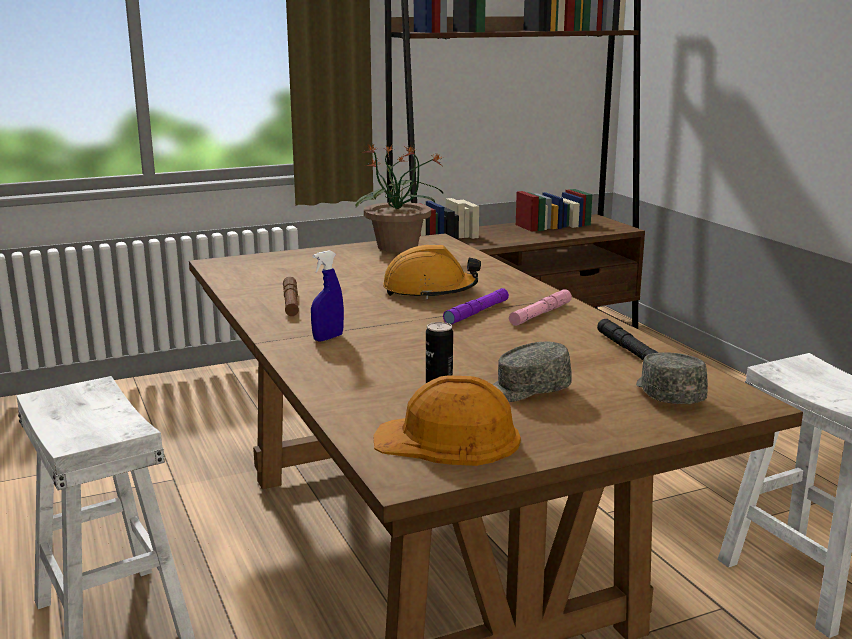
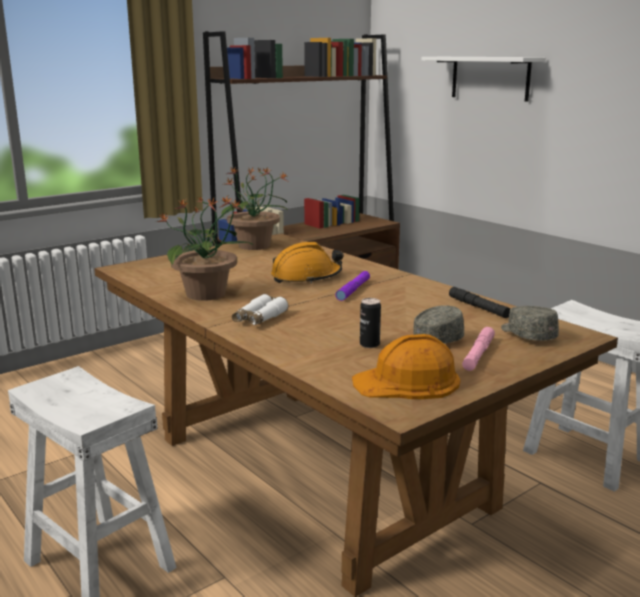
camera: 15 degrees left, 0 degrees up
(291, 302) = (207, 294): brown flashlight -> potted plant
(328, 338) = (259, 318): blue spray bottle -> white binoculars
(540, 314) = (399, 287): pink flashlight -> pink flashlight (478, 354)
(771, 34) = (490, 78): none -> white shelf

